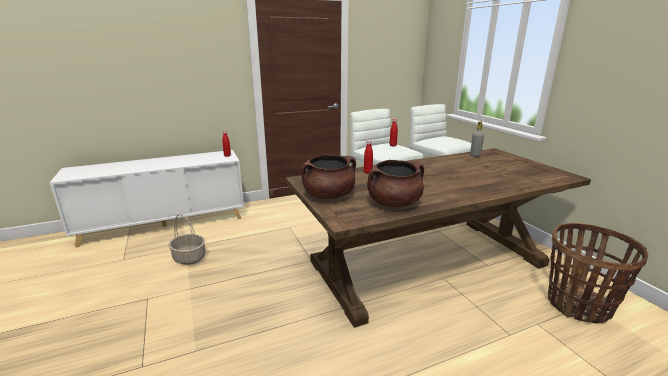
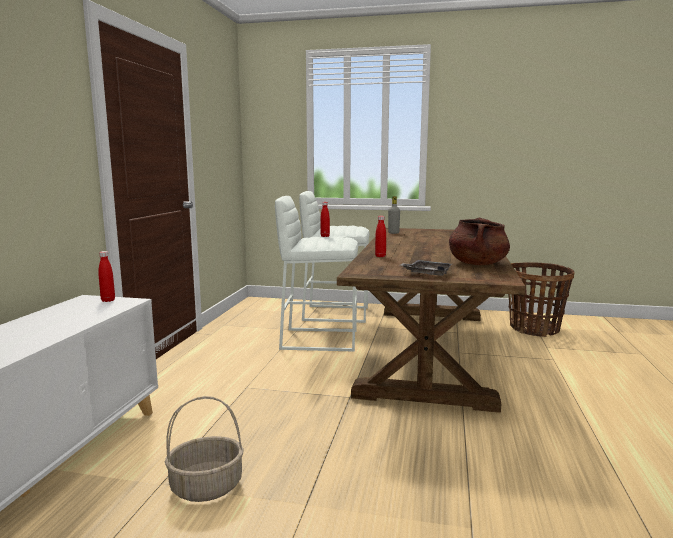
camera: 55 degrees left, 10 degrees down
(328, 195) = (427, 274): brown cooking pot -> grey tray

